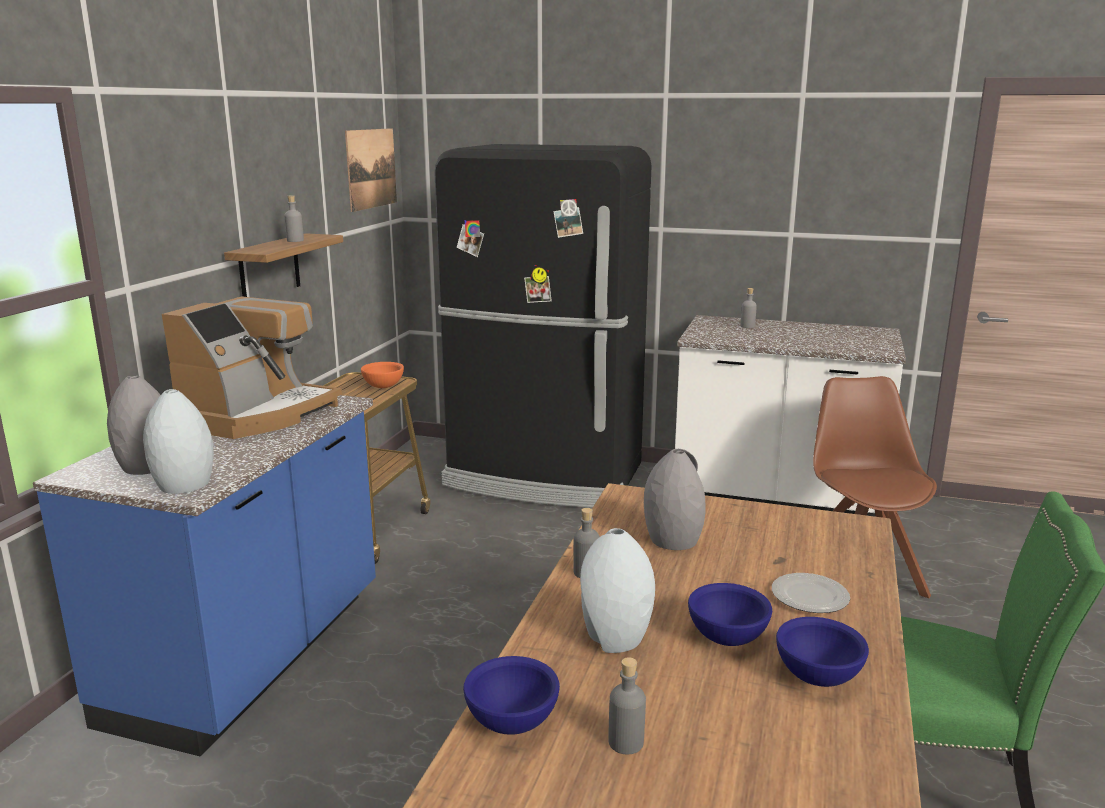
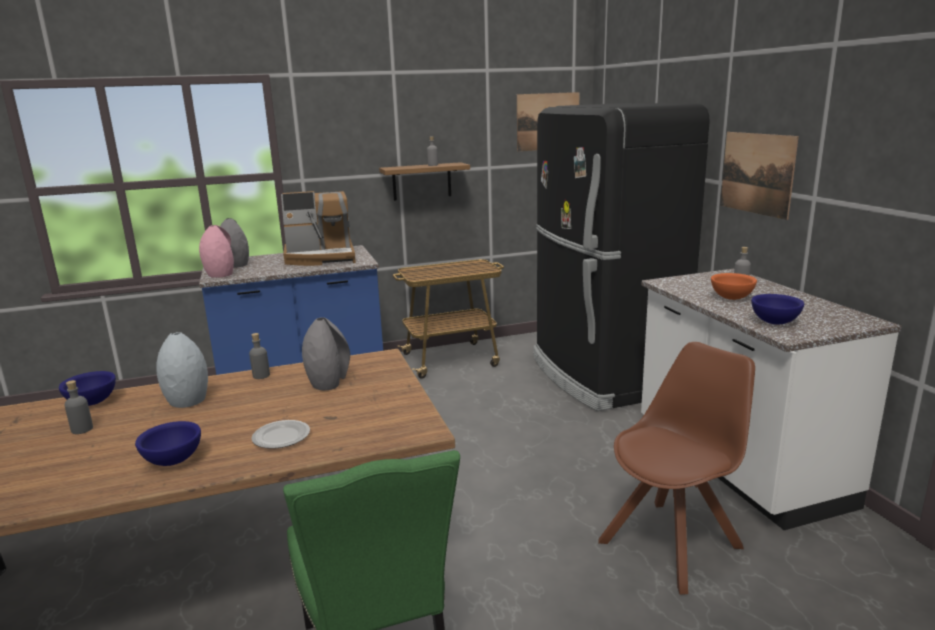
camera: 55 degrees right, 0 degrees up
(182, 485) = (220, 275): grey vase -> pink vase
(384, 387) = (475, 270): orange bowl -> orange bowl (732, 298)
(718, 216) = (756, 173): none -> picture
(726, 637) = (207, 426): blue bowl -> blue bowl (774, 322)

